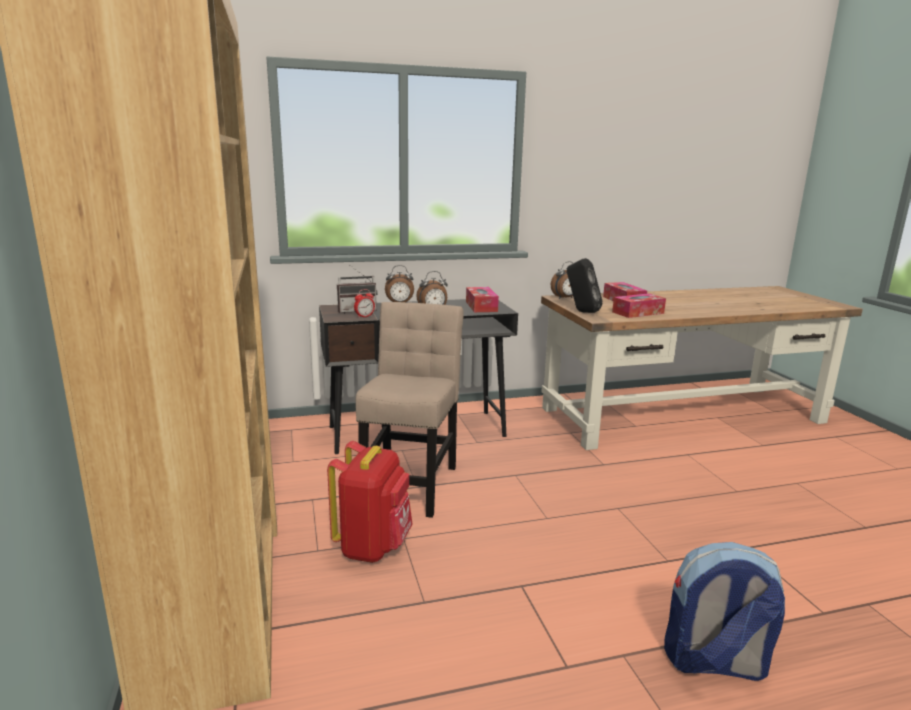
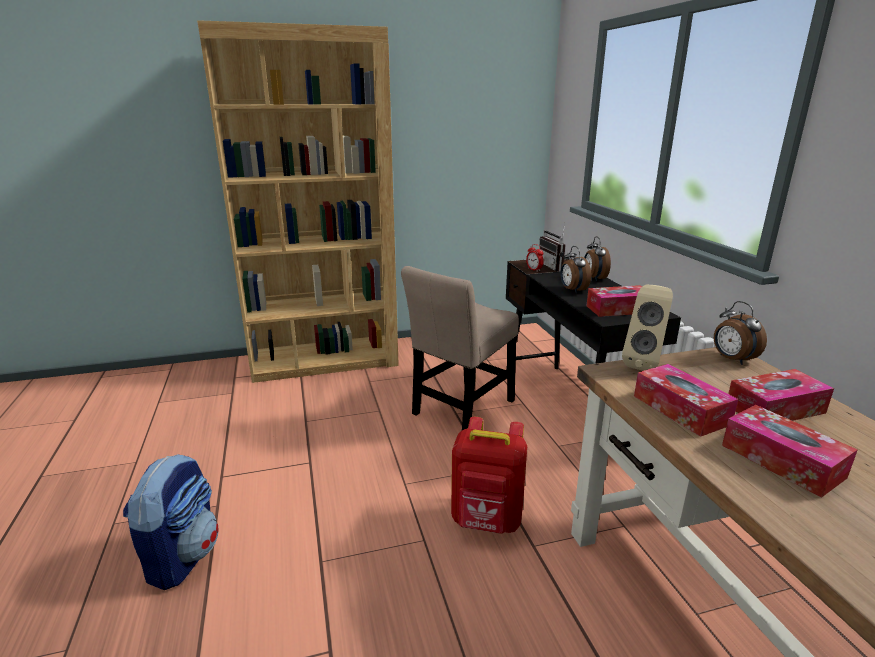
camera: 90 degrees right, 5 degrees up
(373, 546) = (370, 399): red backpack -> red backpack (487, 521)
(410, 483) = (461, 410): beige chair -> beige chair turned 120 degrees clockwise
(581, 311) = (644, 364): black speaker -> beige speaker
(674, 307) = (781, 461): none -> tissue box

